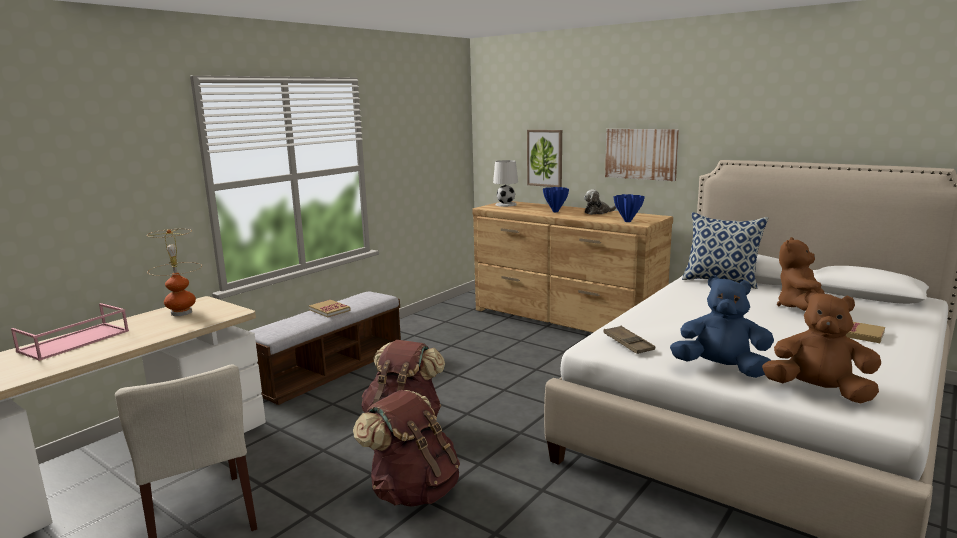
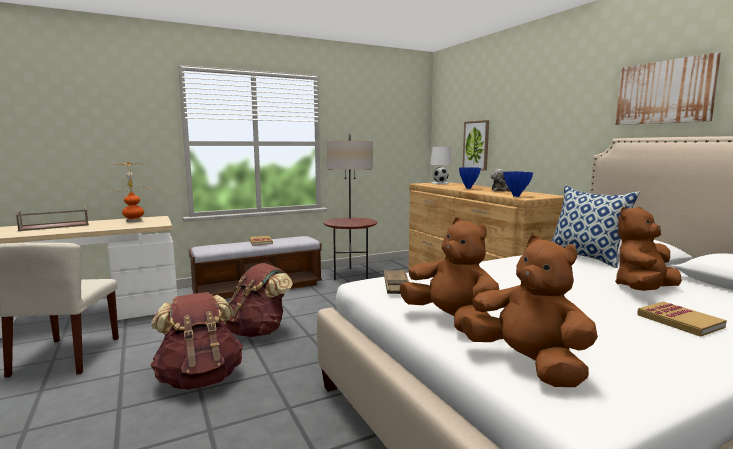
camera: 25 degrees right, 5 degrees down
(74, 341) = (54, 226): pink tray -> brown tray
(420, 330) = (350, 274): none -> floor lamp
(641, 154) = (548, 137): picture -> picture (664, 92)
(721, 369) = (451, 321): blue plush toy -> brown plush toy

